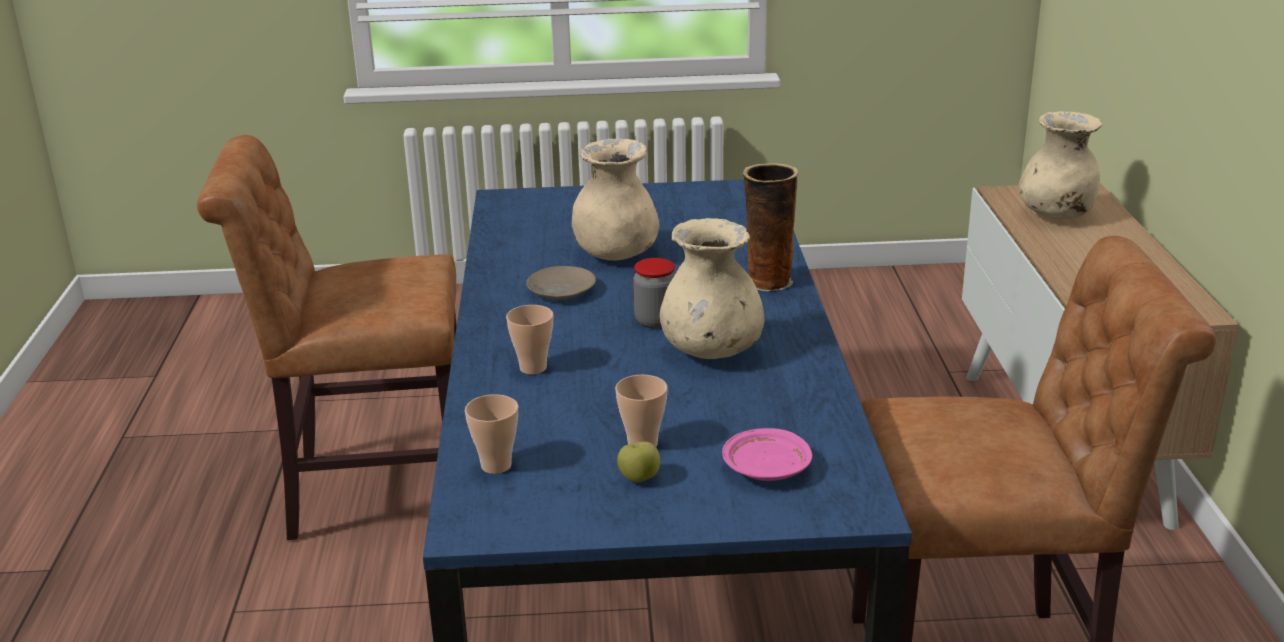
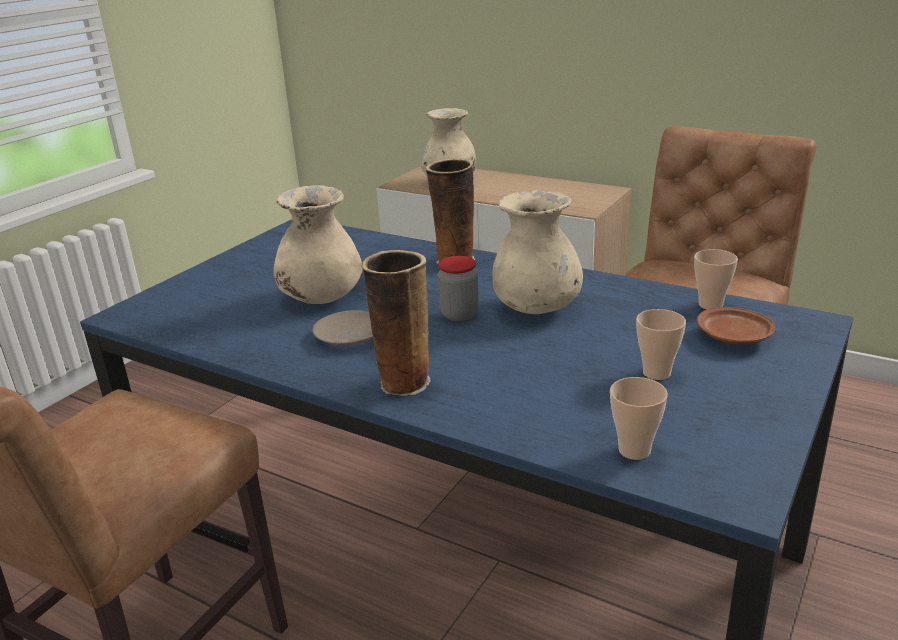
camera: 55 degrees left, 0 degrees up
(510, 338) = (403, 382): none -> vase
(533, 368) = (473, 385): cup -> cup (710, 305)
(639, 478) = (711, 389): apple -> none
(766, 469) = (734, 337): pink plate -> brown plate

